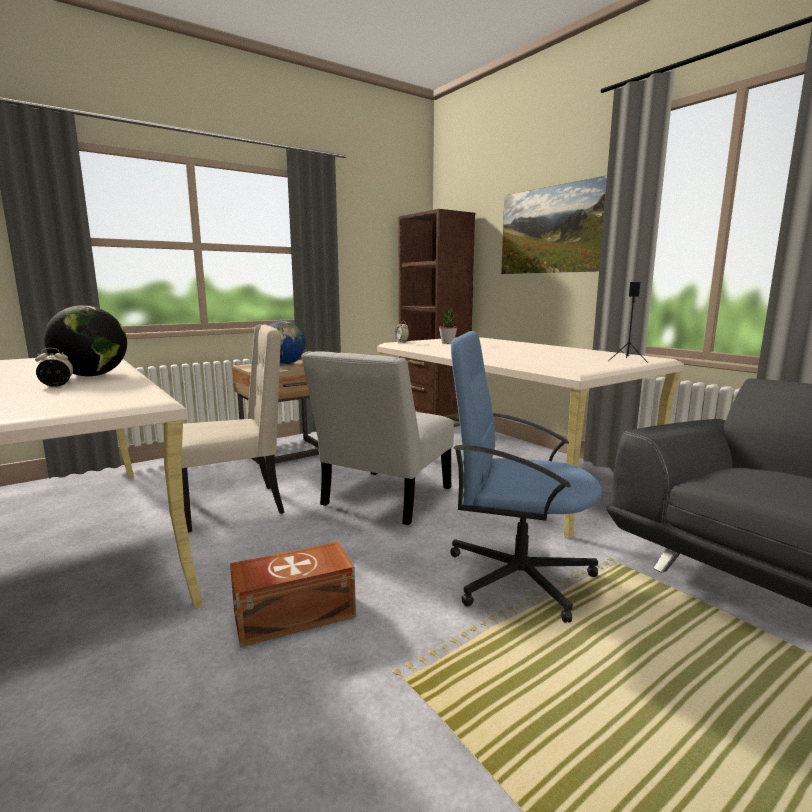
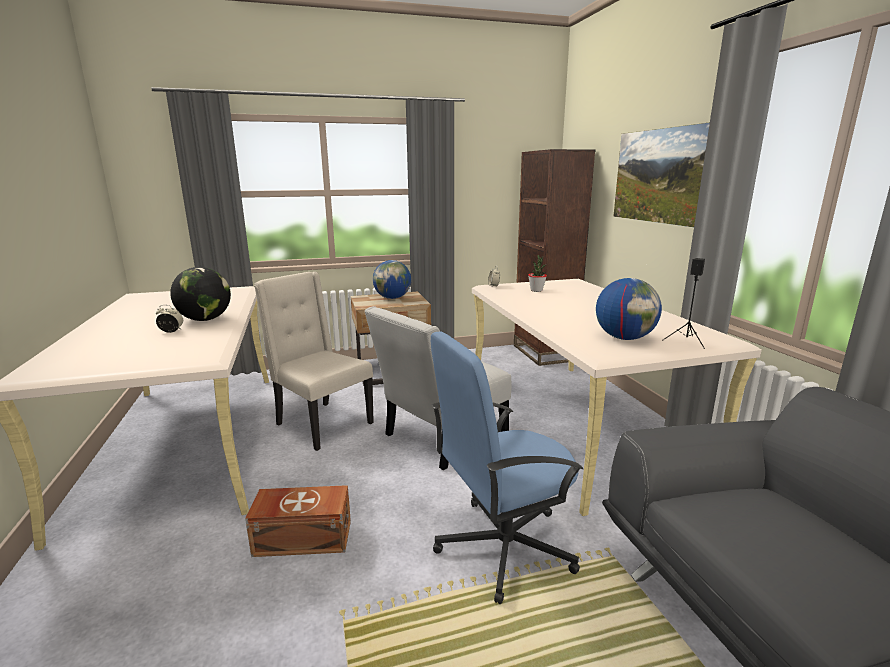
camera: 20 degrees right, 5 degrees up
(235, 506) = (321, 424): beige chair -> beige chair turned 135 degrees counterclockwise
(516, 576) = (502, 546): blue office chair -> blue office chair turned 60 degrees counterclockwise
(576, 361) = (624, 338): none -> globe

